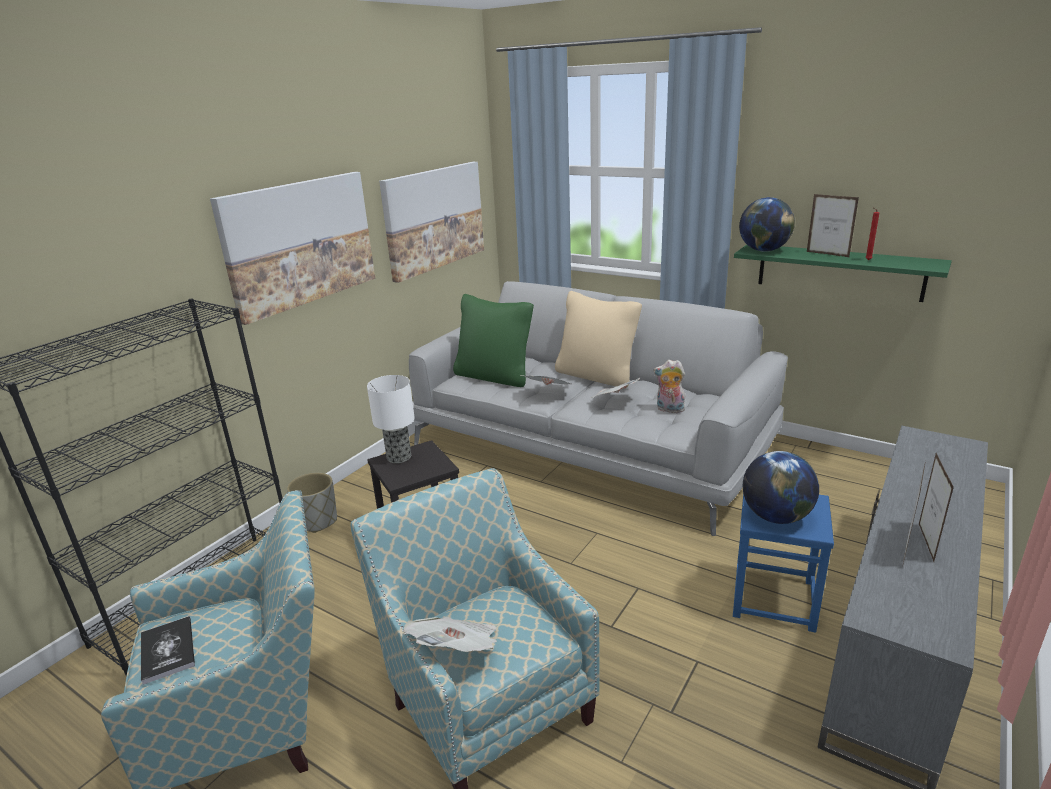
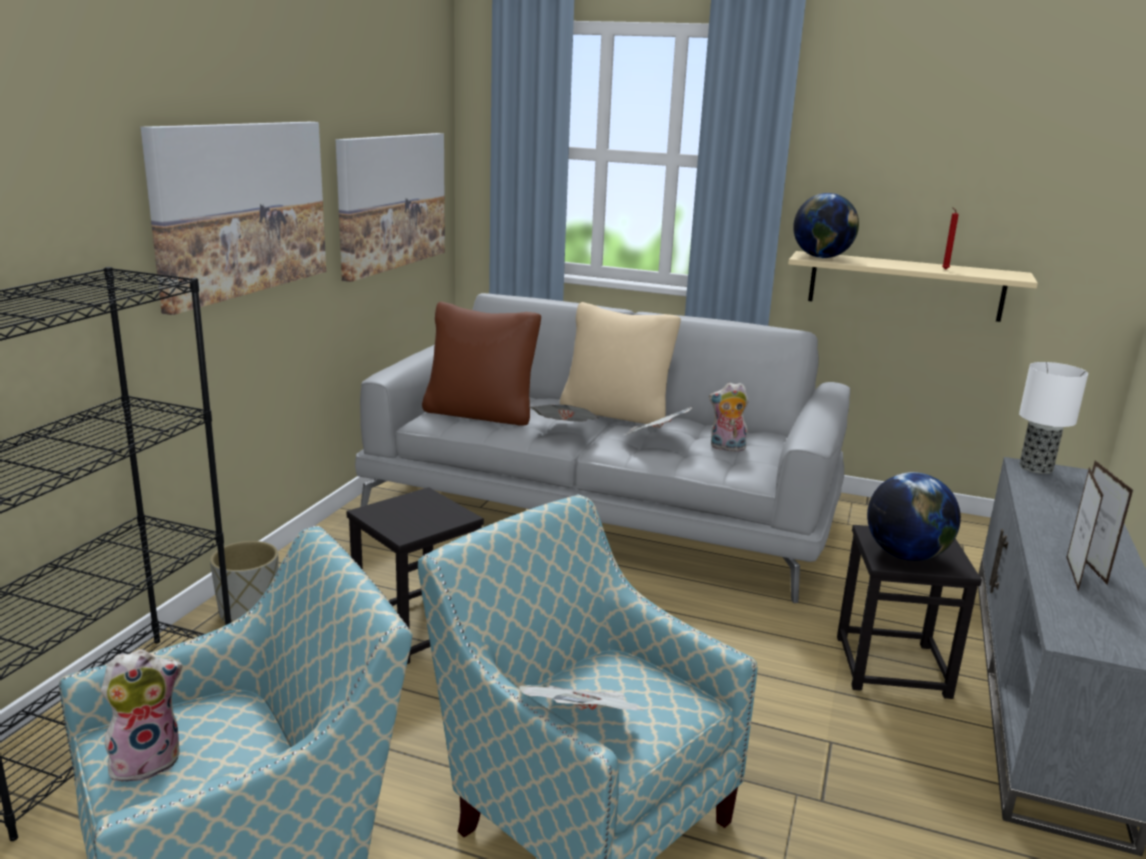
camera: 15 degrees left, 5 degrees down
(168, 650) = (147, 760): book -> plush toy
(398, 457) = (391, 507): table lamp -> table lamp (1035, 468)
(494, 376) = (480, 414): green pillow -> brown pillow
(774, 598) = (892, 666): blue stool -> black stool
(827, 254) = (896, 263): picture frame -> none
(839, 272) = (905, 286): green shelf -> beige shelf

